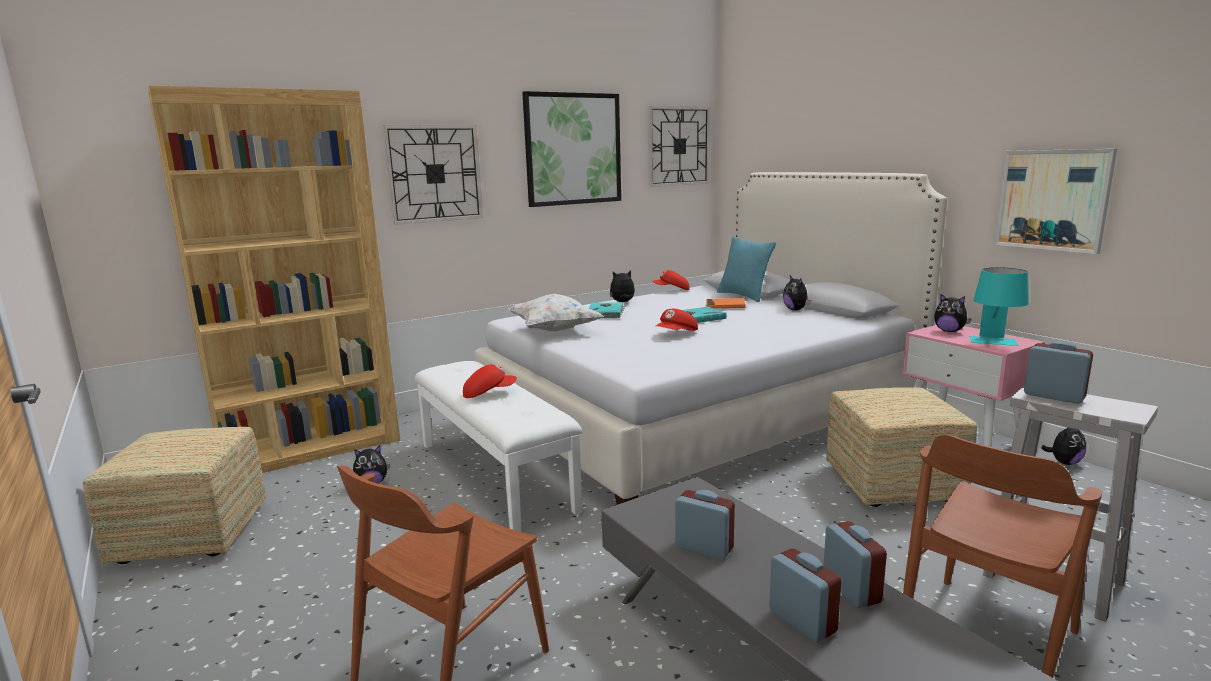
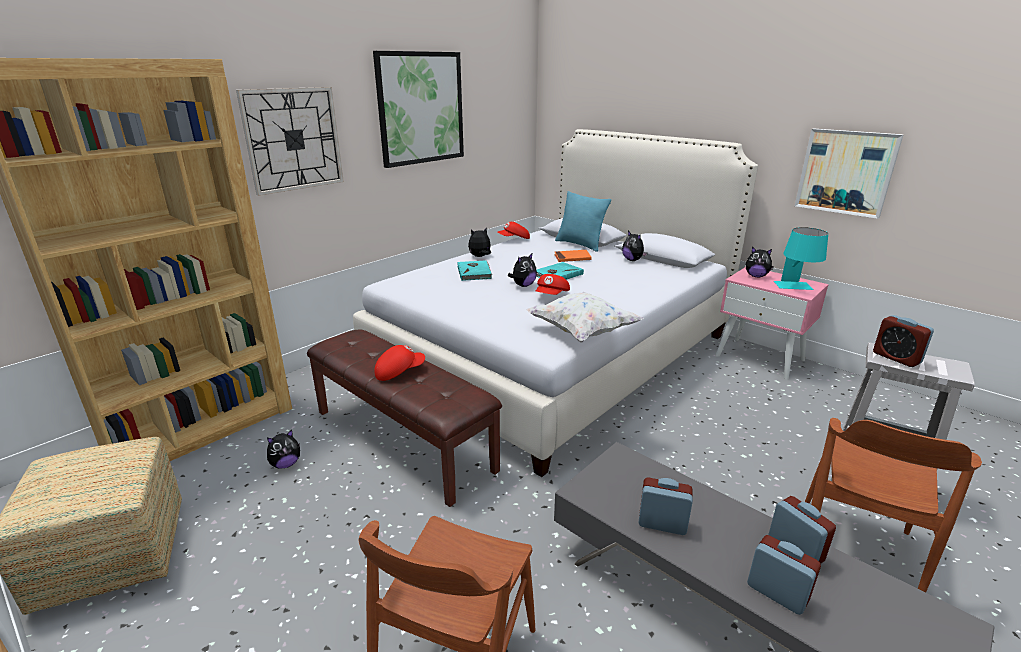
camera: 15 degrees left, 10 degrees up
(496, 475) = (404, 439): white bench -> brown bench
(554, 330) = (439, 297): white pillow -> white pillow (581, 332)
(678, 146) = (508, 102): wall clock -> none
(893, 485) = (732, 410): ottoman -> none
(1054, 396) = (896, 358): alarm clock -> alarm clock turned 150 degrees counterclockwise
(1064, 462) = (837, 374): plush toy -> plush toy (523, 285)

